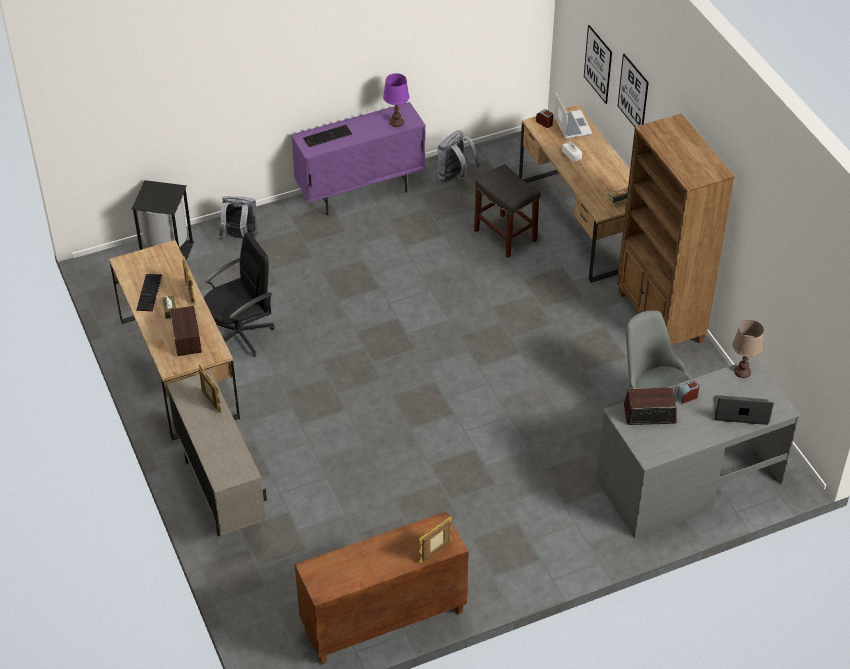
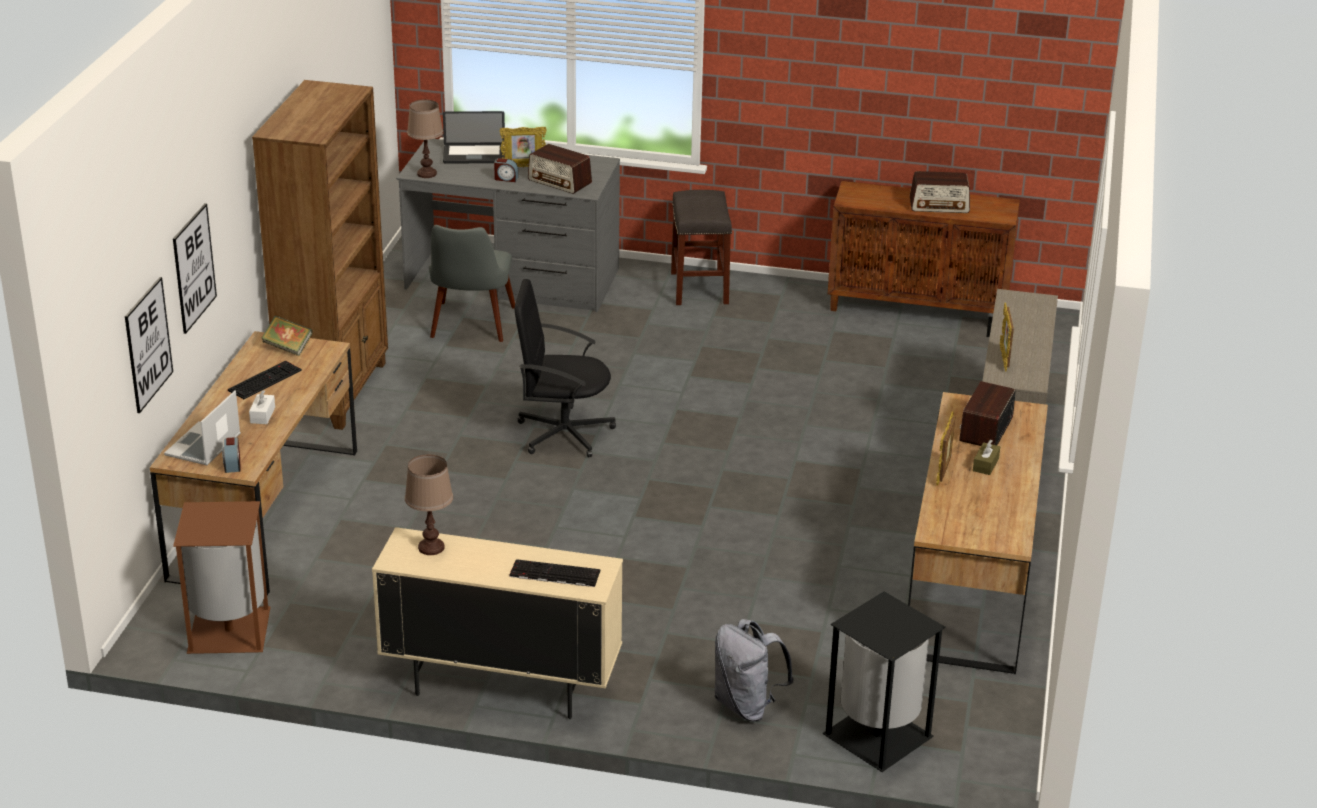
camera: 145 degrees left, 15 degrees down
(150, 293) = (1000, 493): keyboard -> keyboard (265, 380)
(240, 334) = (855, 585): black office chair -> black office chair (563, 433)
(361, 193) = (500, 687): purple cabinet -> beige cabinet
(369, 558) = (939, 205): none -> radio
(396, 122) = (431, 547): purple table lamp -> brown table lamp
(435, 552) = (872, 189): picture frame -> picture frame (523, 167)
(455, 177) = (340, 644): grey backpack -> none
(504, 235) = (382, 543): grey stool -> grey stool (700, 288)
(510, 159) = (230, 631): none -> brown trash can
(741, 411) = (474, 155): laptop -> laptop turned 45 degrees counterclockwise

